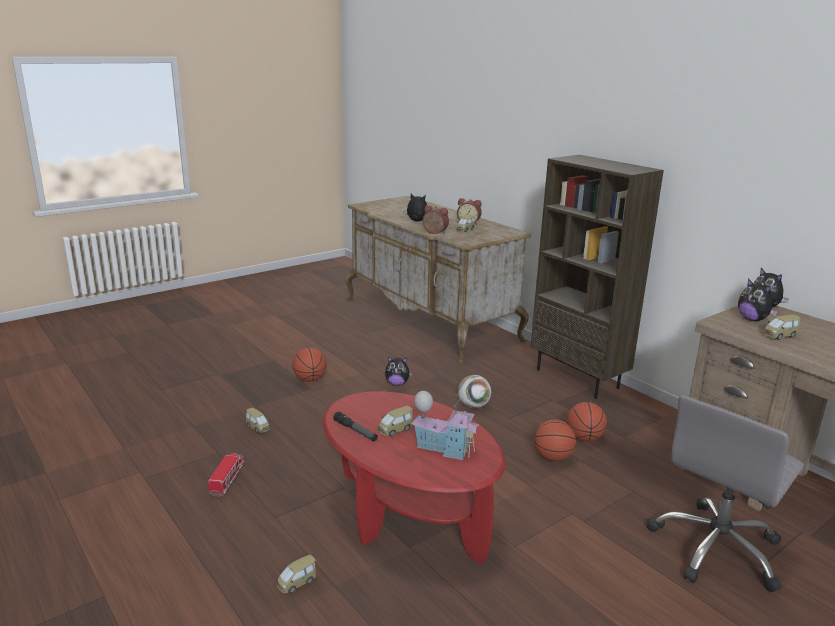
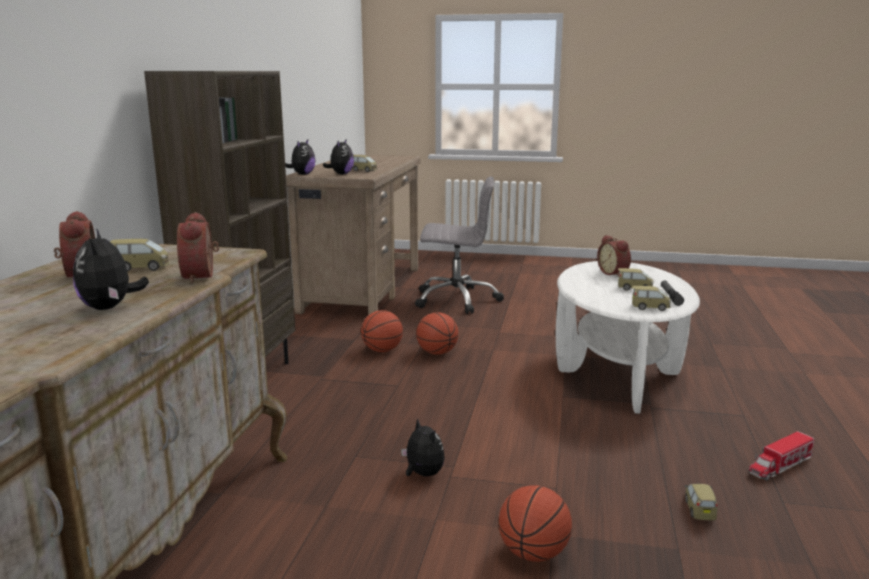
camera: 130 degrees left, 5 degrees down
(296, 583) = (751, 377): toy car -> toy car (650, 307)
(408, 515) = (618, 372): red coffee table -> white coffee table
(444, 448) = (614, 273): toy house -> alarm clock
(473, 406) = (401, 408): football -> none

